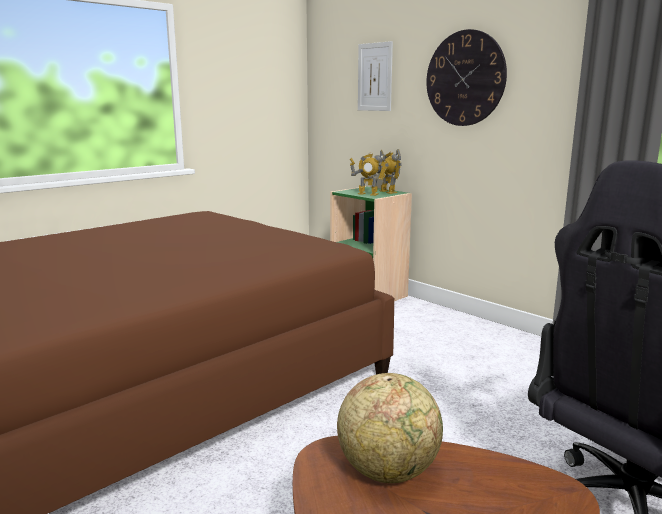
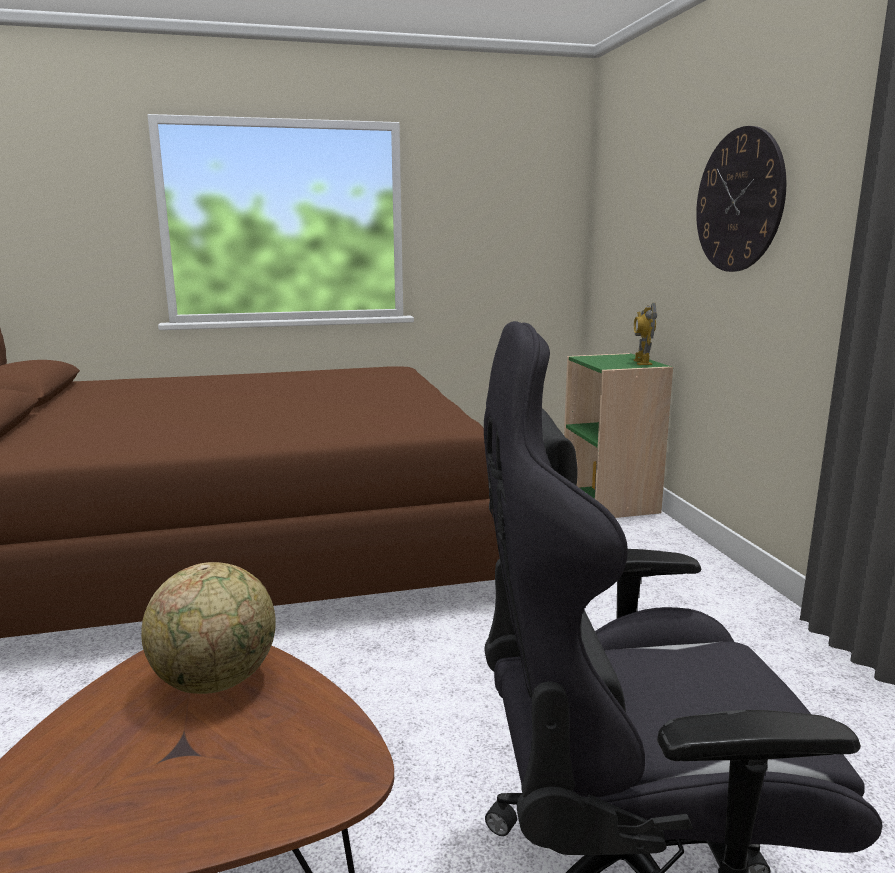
camera: 30 degrees right, 0 degrees up
(368, 194) = (607, 363): toy robot -> none
(375, 77) = (649, 202): picture -> none

